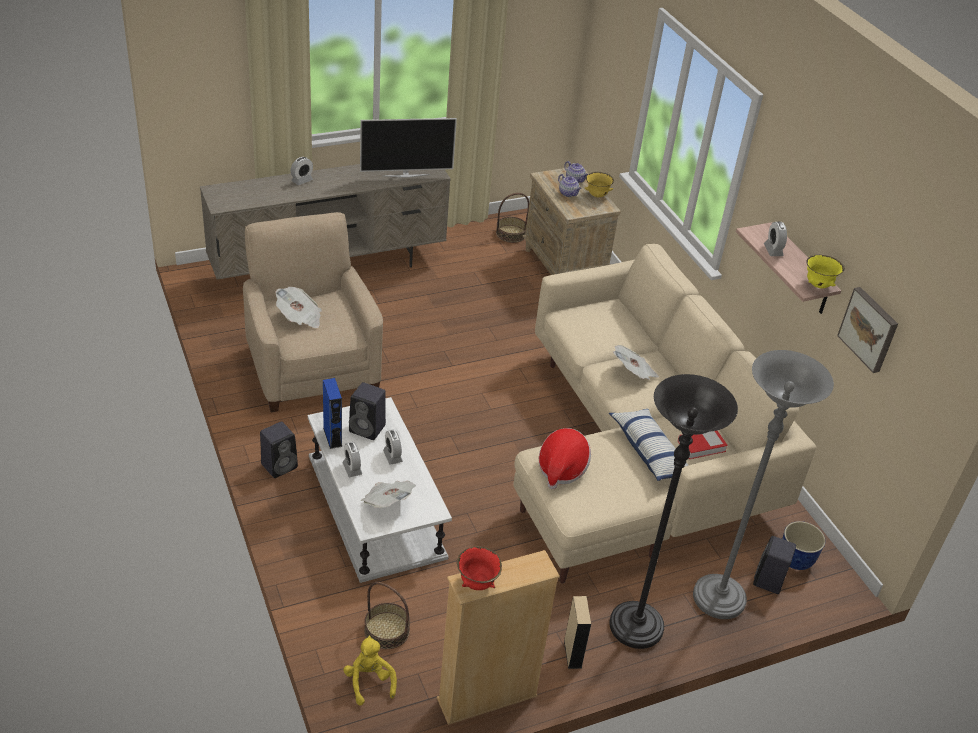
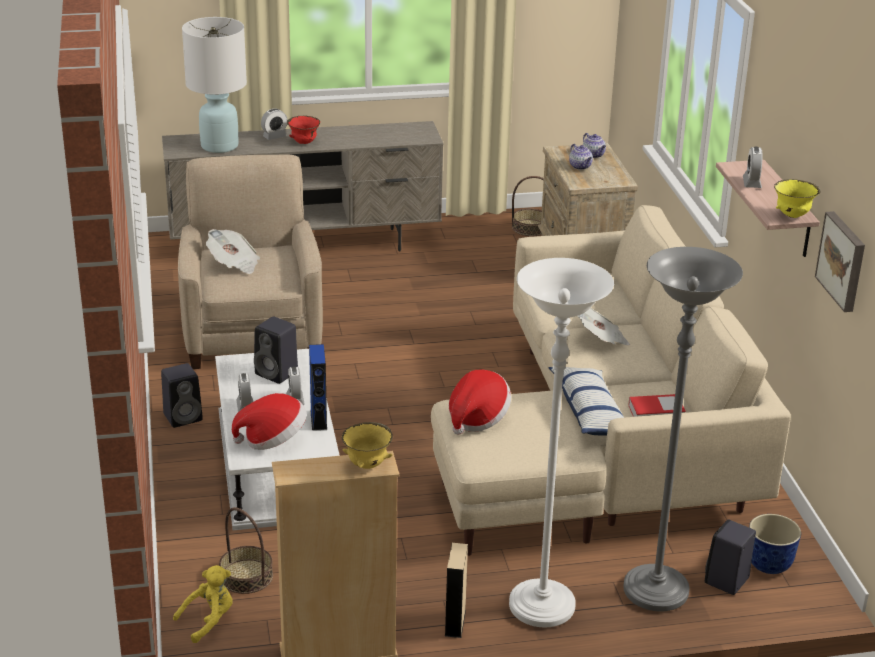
camera: 15 degrees right, 10 degrees down
(256, 195) = (220, 146): none -> white table lamp
(332, 437) = (235, 377): blue speaker -> blue speaker (318, 419)
(369, 681) = (209, 620): yellow plush toy -> yellow plush toy turned 60 degrees clockwise
(387, 502) = (273, 439): newspaper -> hat
(406, 175) = (393, 137): television -> none
(477, 584) = (301, 470): red bowl -> red bowl (304, 143)
(597, 195) = (615, 170): yellow bowl -> yellow bowl (367, 465)
(635, 627) = (541, 606): black floor lamp -> white floor lamp

